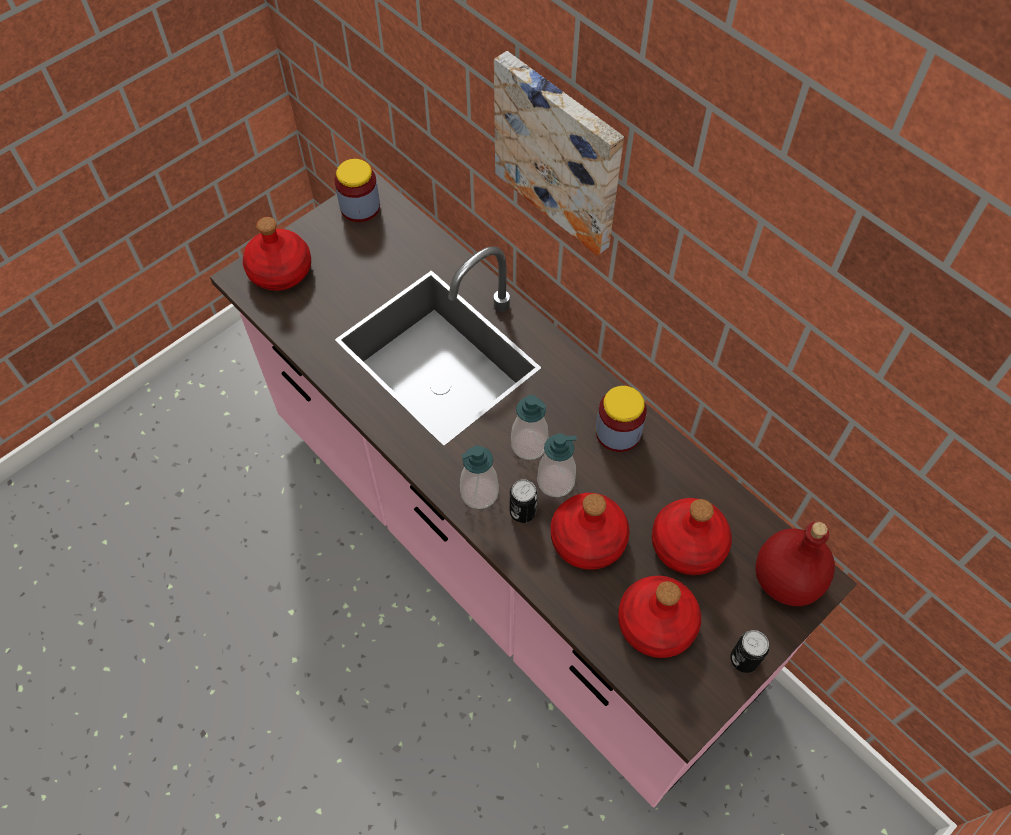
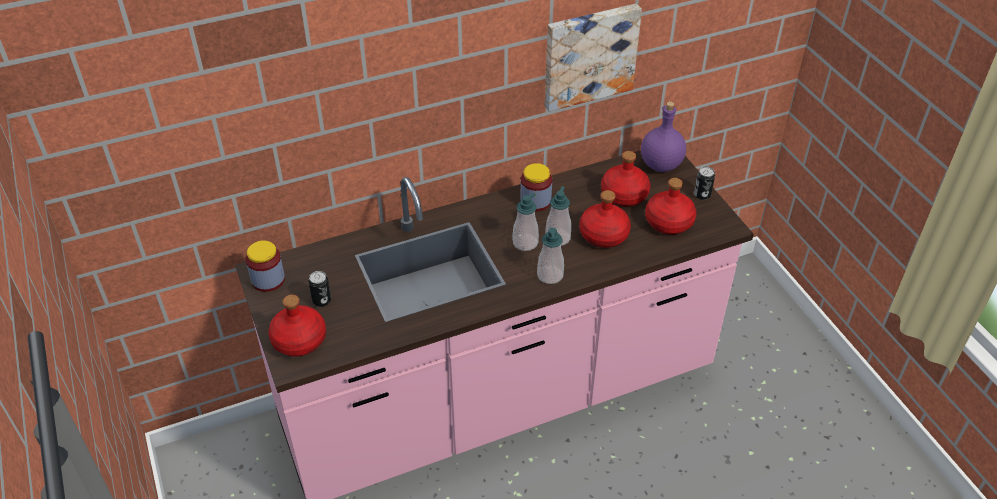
camera: 70 degrees left, 15 degrees down
(523, 511) = (572, 258): can -> can (322, 300)
(560, 151) = (414, 76): picture -> picture (589, 55)
(785, 580) = (661, 165): red bottle -> purple bottle

